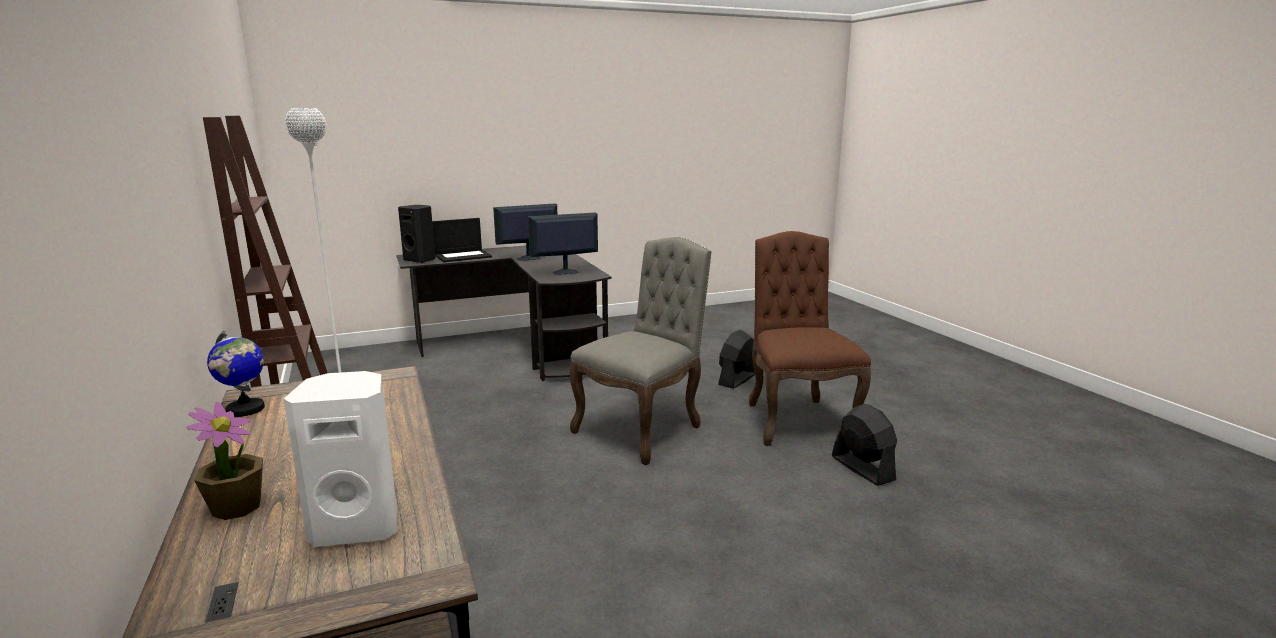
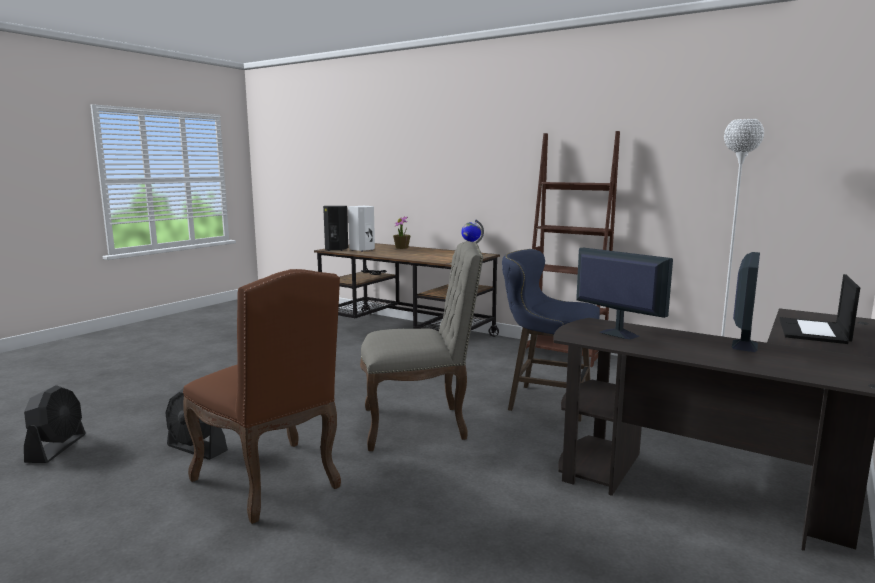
camera: 145 degrees right, 5 degrees down
(421, 260) = (810, 317): black speaker -> black speaker (335, 249)
(496, 417) = (545, 401): none -> blue stool
(565, 272) = (617, 333): monitor -> monitor turned 75 degrees counterclockwise
(642, 430) = (417, 425): grey chair -> grey chair turned 105 degrees counterclockwise
(737, 379) = (387, 528): black fan -> black fan (57, 448)

